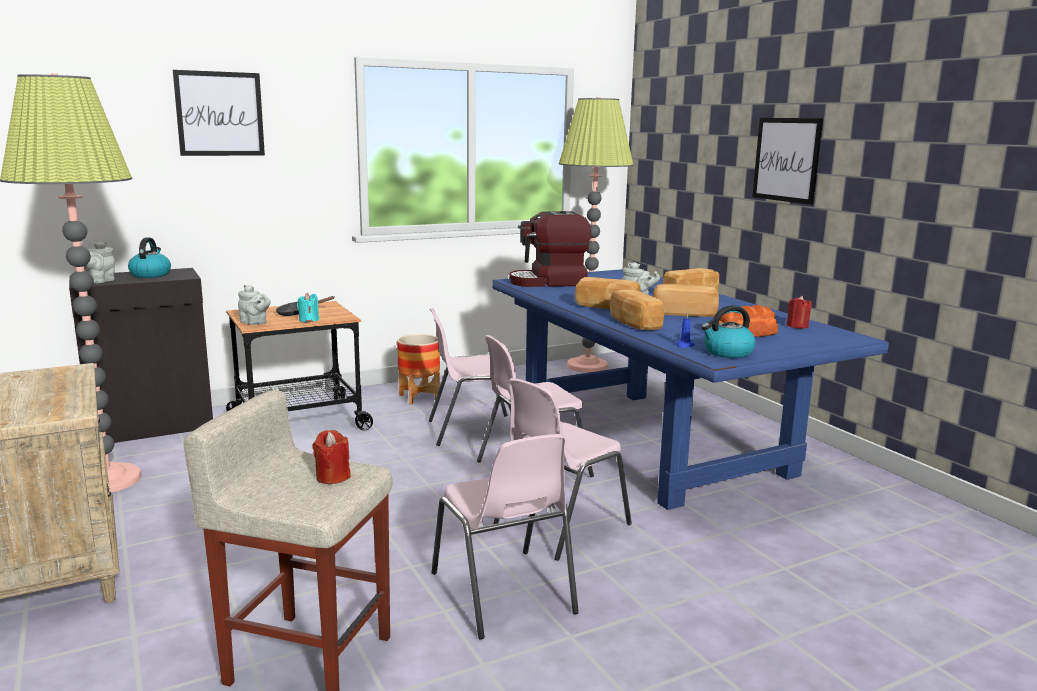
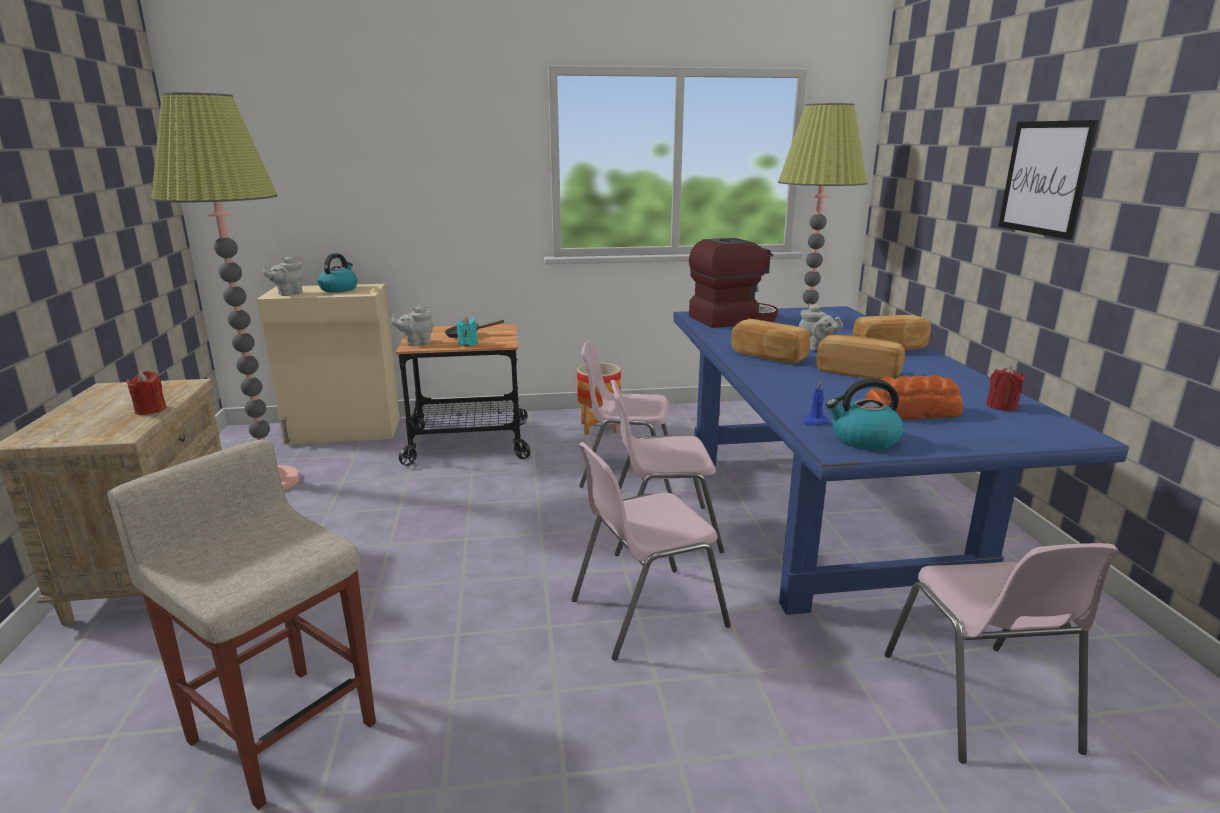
camera: 20 degrees right, 5 degrees up
(153, 427) = (344, 431): black cabinet -> beige cabinet
(220, 114) = (409, 130): picture -> none
(255, 323) = (416, 343): grey teapot -> grey teapot turned 105 degrees clockwise
(333, 477) = (284, 550): red candle -> red candle (150, 410)
(503, 594) = (527, 693): pink chair -> pink chair (979, 703)
(549, 282) = (733, 319): coffee machine -> coffee machine turned 150 degrees clockwise
(633, 323) = (779, 383): bread -> none

